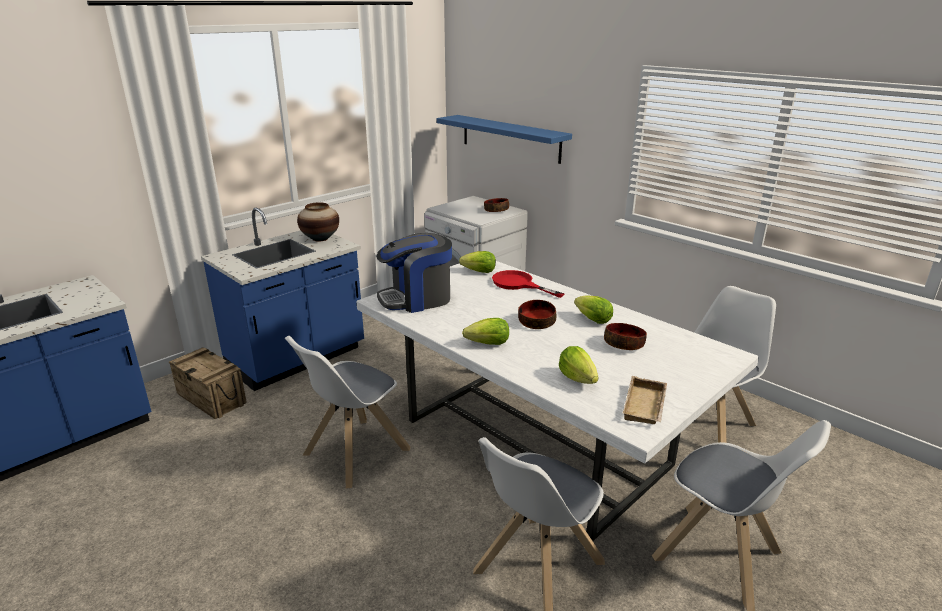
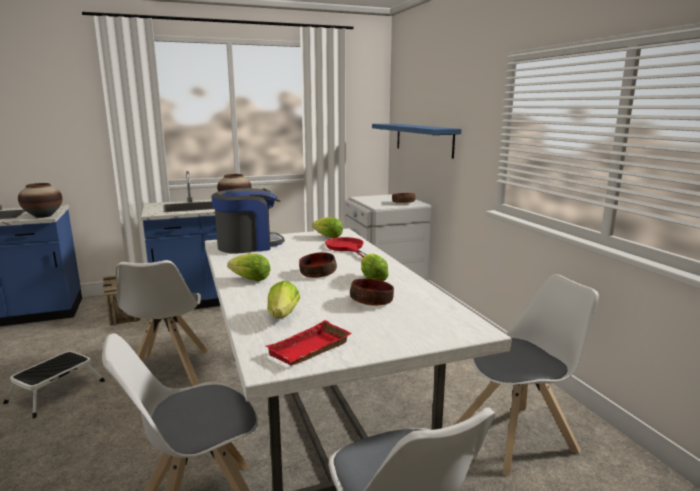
camera: 25 degrees right, 10 degrees down
(100, 302) = (43, 216): none -> vase
(254, 512) = (56, 392): none -> black step ladder
(354, 453) = (168, 371): chair -> chair turned 75 degrees counterclockwise
(417, 299) = (248, 245): coffee machine -> coffee machine turned 150 degrees clockwise
(646, 406) = (310, 350): beige tray -> red tray

